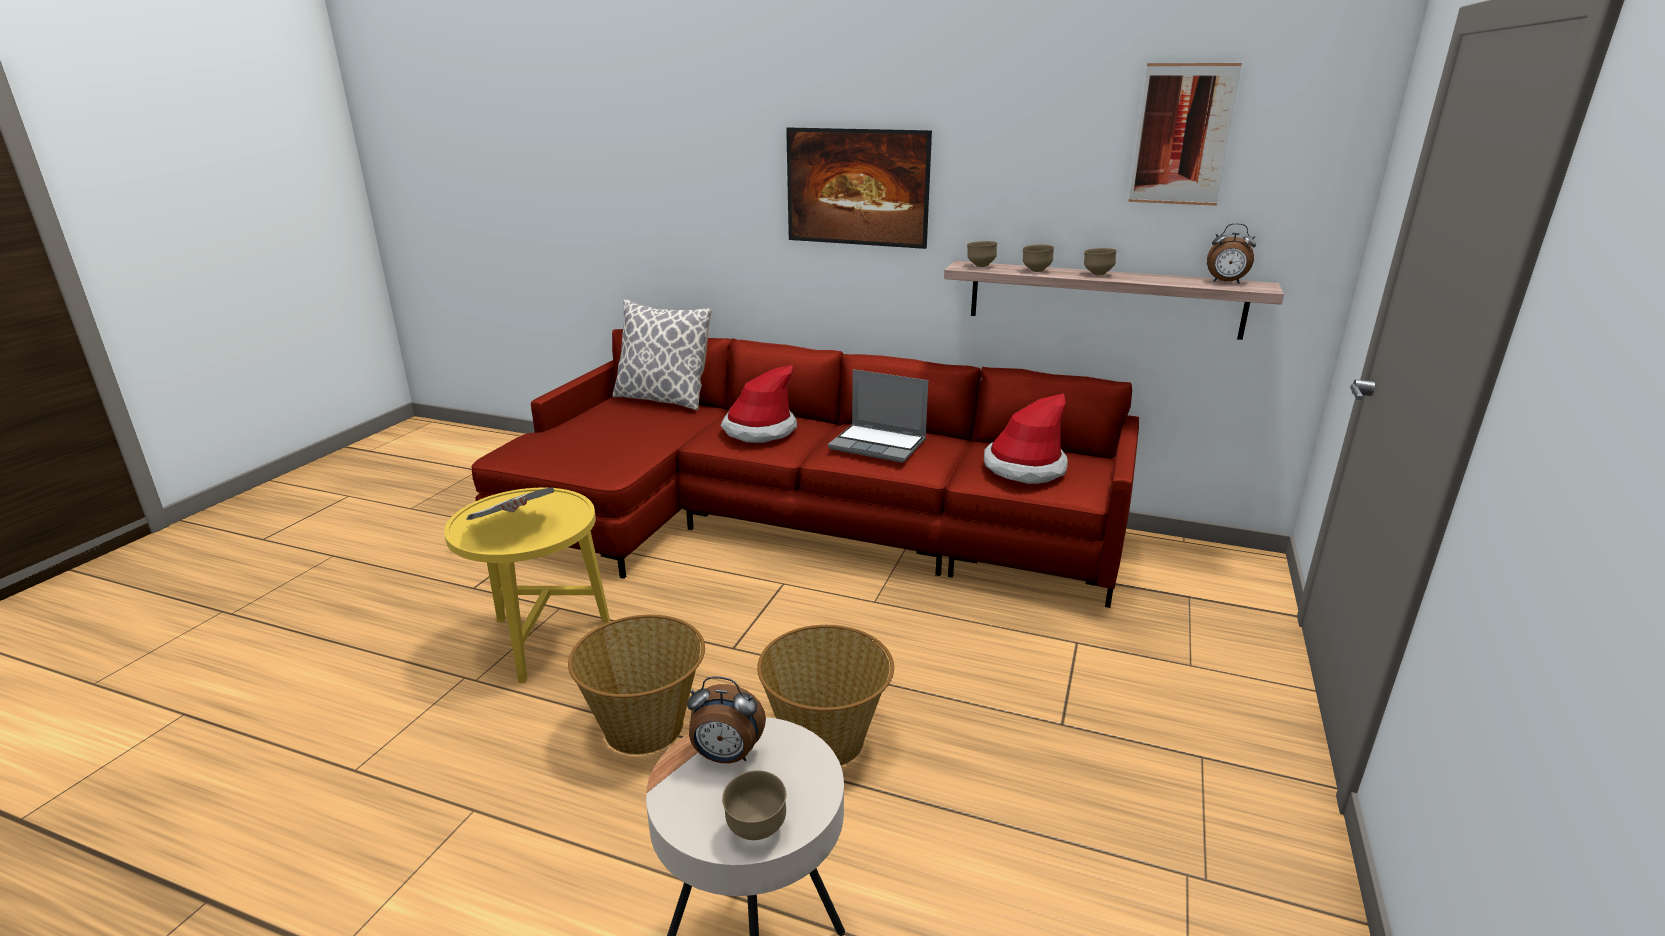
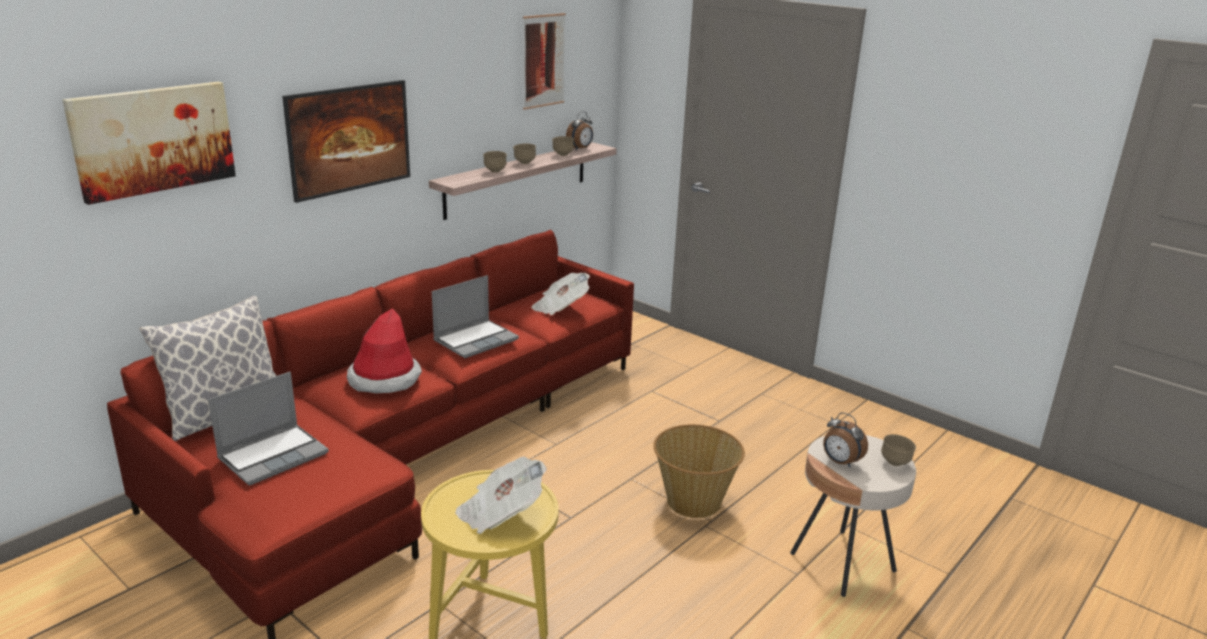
camera: 70 degrees left, 0 degrees up
(607, 429) = (274, 455): none -> laptop
(646, 727) = (642, 575): basket -> none
(673, 149) = (153, 139): none -> picture
(726, 756) = (840, 462): alarm clock -> alarm clock turned 105 degrees clockwise
(980, 266) = (459, 179): brown bowl -> brown bowl (562, 155)
(1024, 468) = (560, 307): hat -> newspaper

